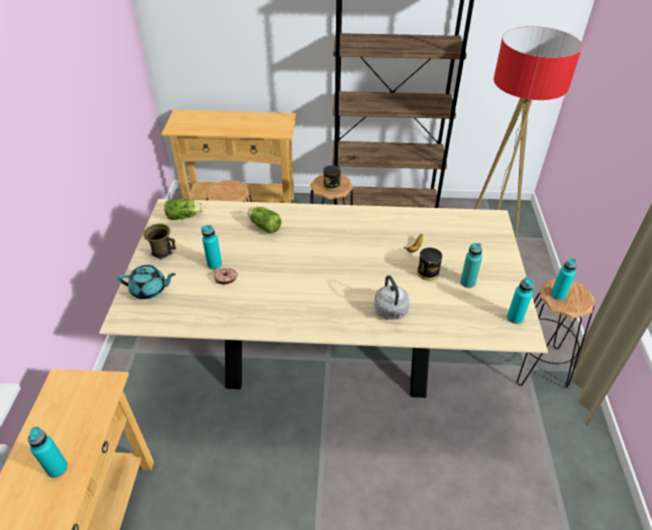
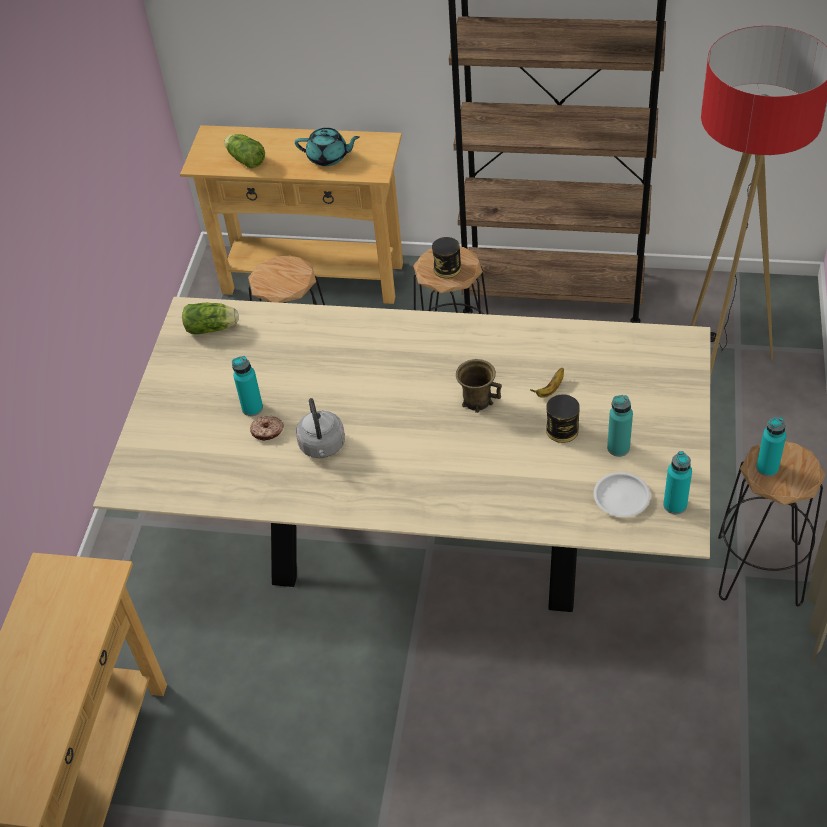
camera: 10 degrees right, 5 degrees up
(57, 468) = (47, 679): turquoise bottle -> none
(149, 290) = (160, 445): turquoise teapot -> turquoise teapot (328, 157)
(162, 252) = (179, 386): brown mug -> brown mug (477, 400)
(264, 226) = (328, 347): lettuce -> lettuce (245, 159)
(391, 312) = (497, 489): grey kettle -> grey kettle (322, 447)
(477, 314) = (621, 497): none -> white plate

